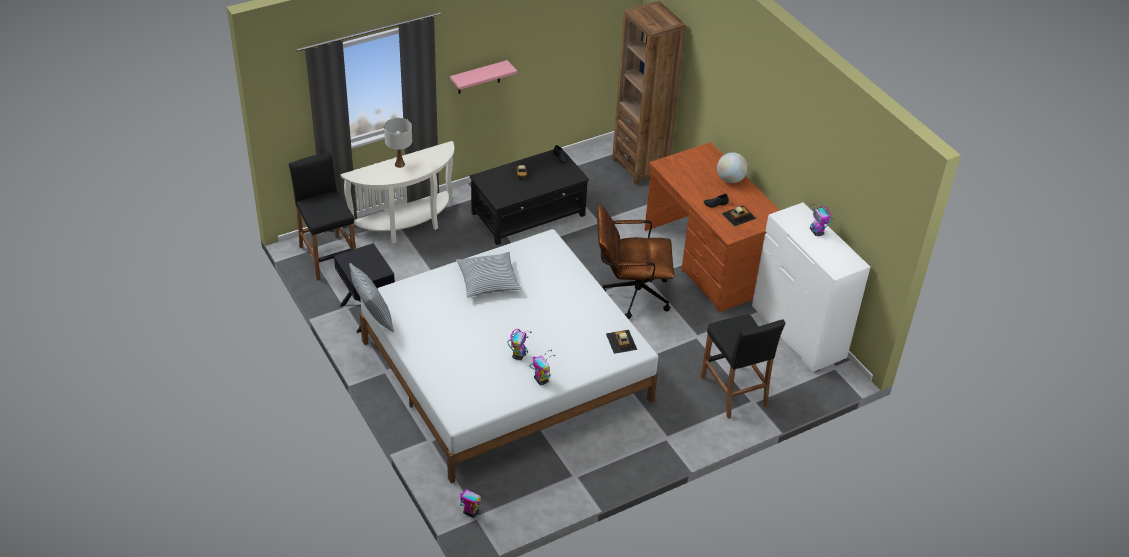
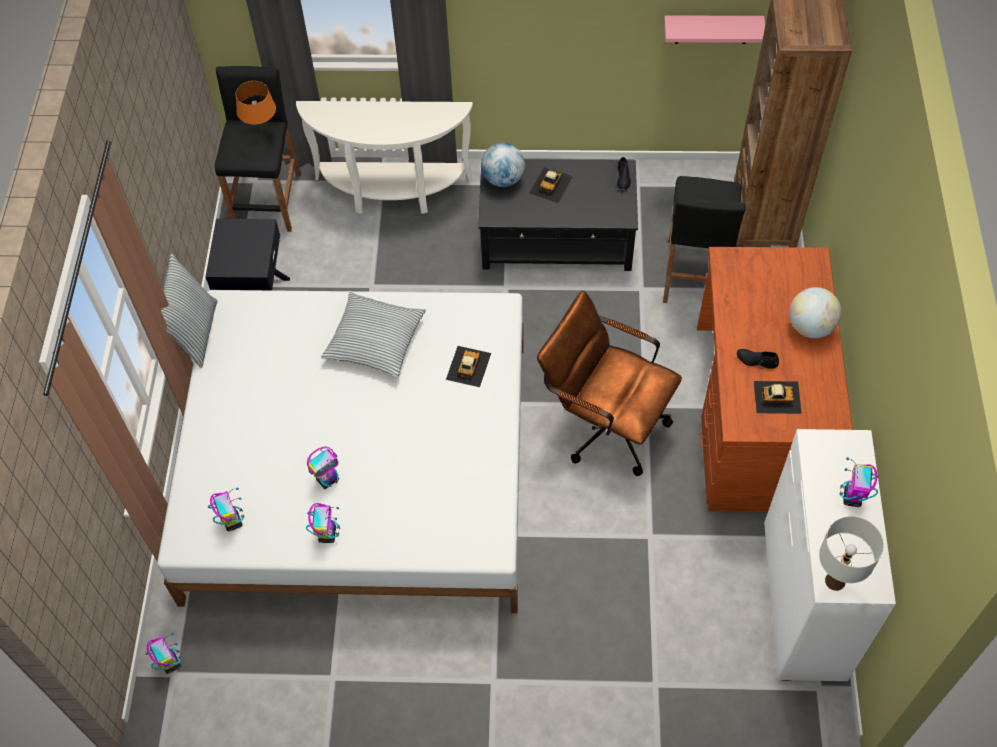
camera: 35 degrees right, 15 degrees up
(329, 200) = (262, 134): none -> orange table lamp
(400, 164) = (378, 114): white table lamp -> white table lamp (835, 581)
(479, 77) = (530, 24): pink shelf -> pink shelf (712, 29)
(479, 397) = (232, 521): none -> toy robot
(491, 181) = (503, 179): none -> globe
(621, 341) = (478, 523): toy car -> toy car (468, 366)
(734, 392) = (639, 654): black stool -> black stool (695, 274)

